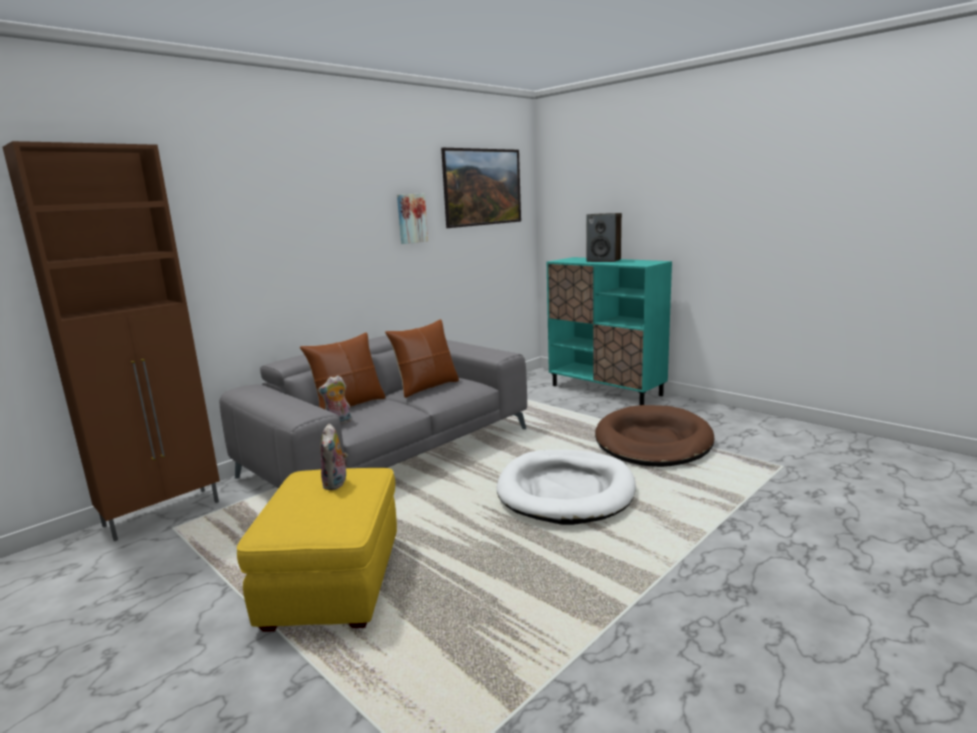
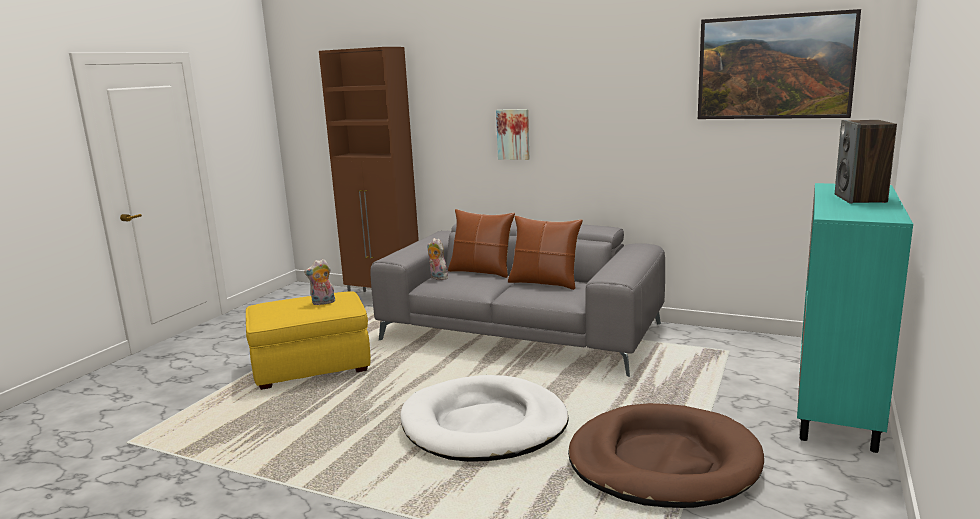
camera: 70 degrees right, 0 degrees up
(411, 218) = (645, 104): picture -> picture (513, 134)

